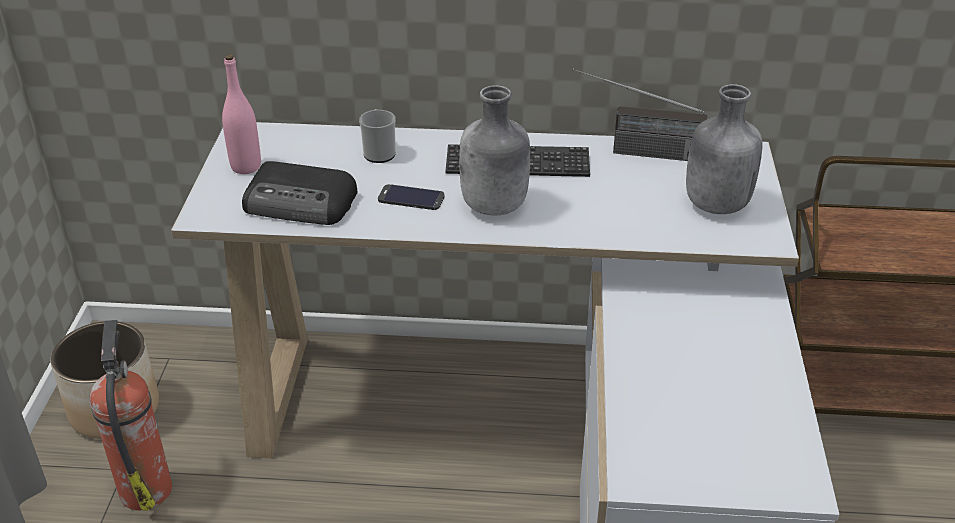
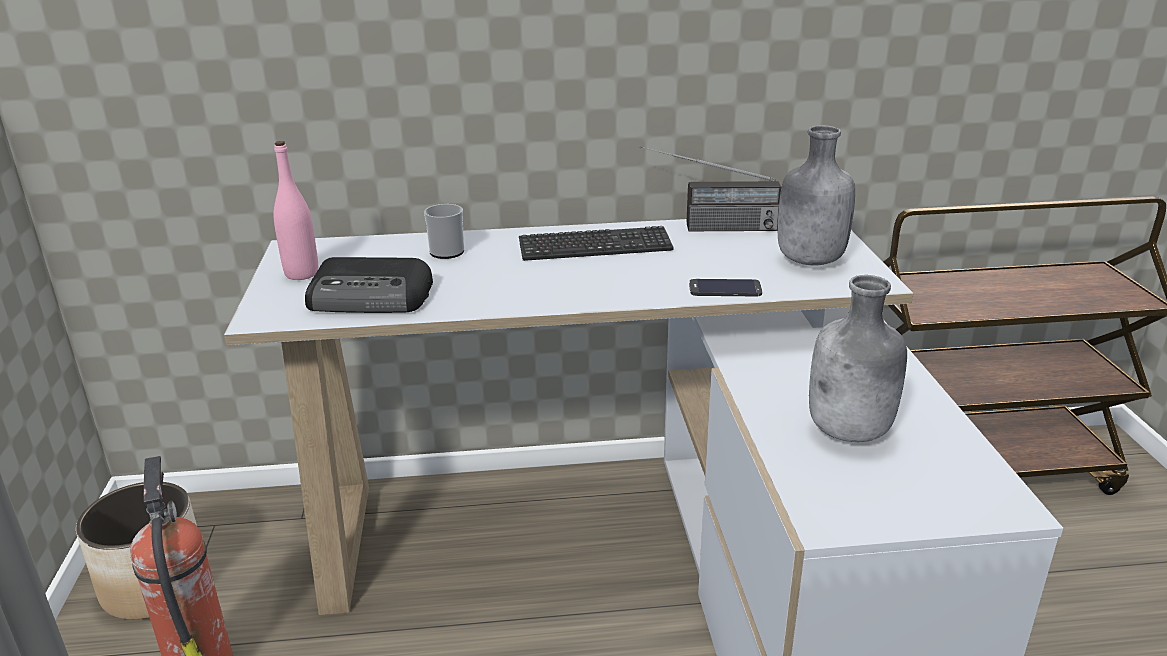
camera: 10 degrees left, 10 degrees down
(411, 198) = (492, 282): phone -> phone (725, 289)
(494, 207) = (584, 282): grey bottle -> grey bottle (850, 432)

